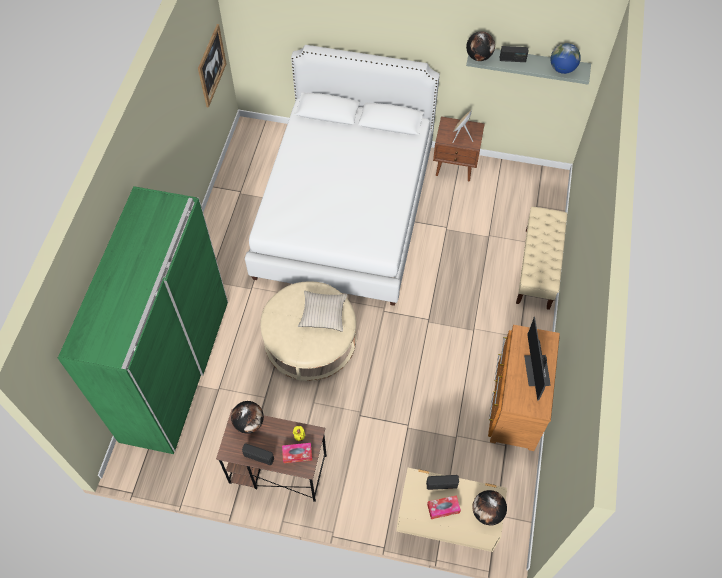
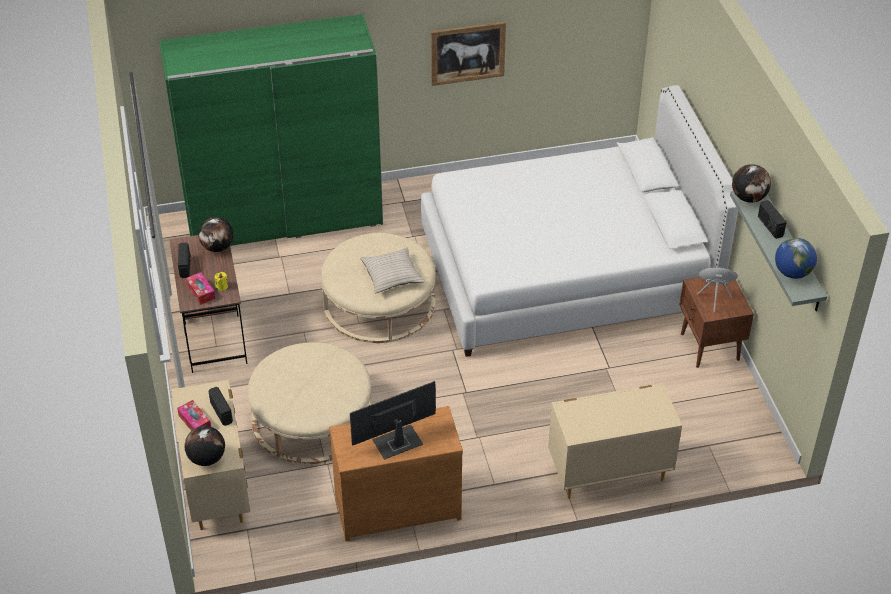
camera: 65 degrees right, 15 degrees down
(211, 65) = (594, 36): picture -> picture (467, 53)
(405, 429) = (312, 417): none -> beige ottoman
(537, 269) = (608, 473): beige bench -> beige dresser

